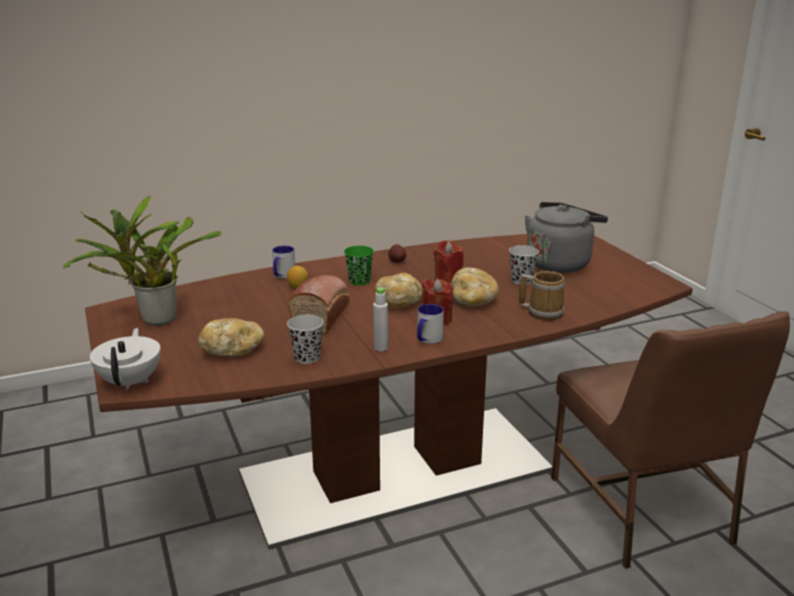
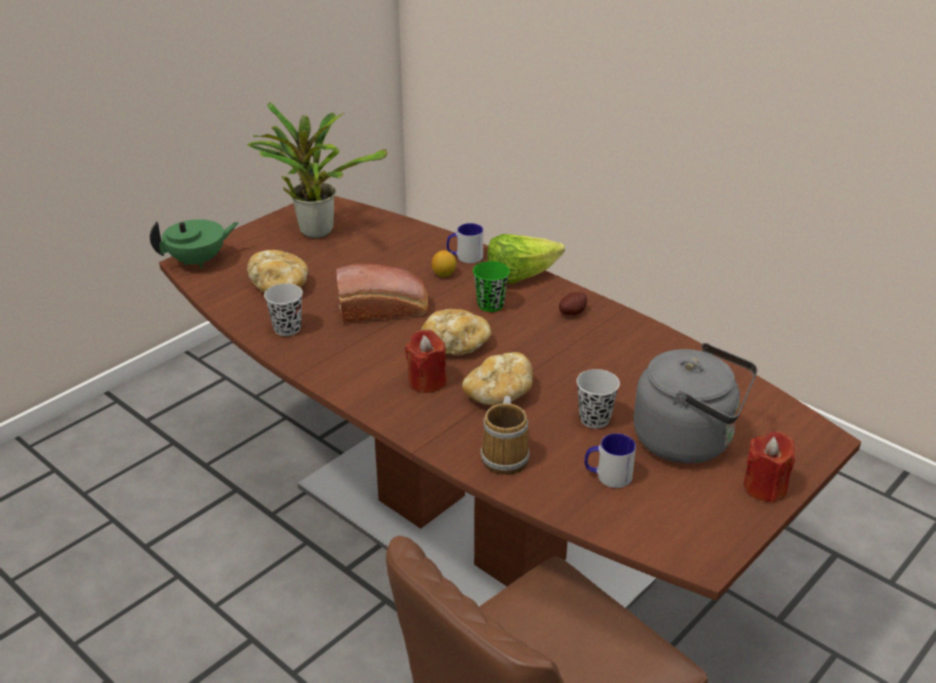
camera: 65 degrees right, 10 degrees up
(131, 381) = (198, 261): white teapot -> green teapot
(332, 265) = (520, 276): none -> lettuce
(380, 348) = (333, 364): grey bottle -> none
(427, 340) = (371, 388): mug -> mug (607, 476)
(448, 279) = (548, 362): red candle -> red candle (765, 487)

